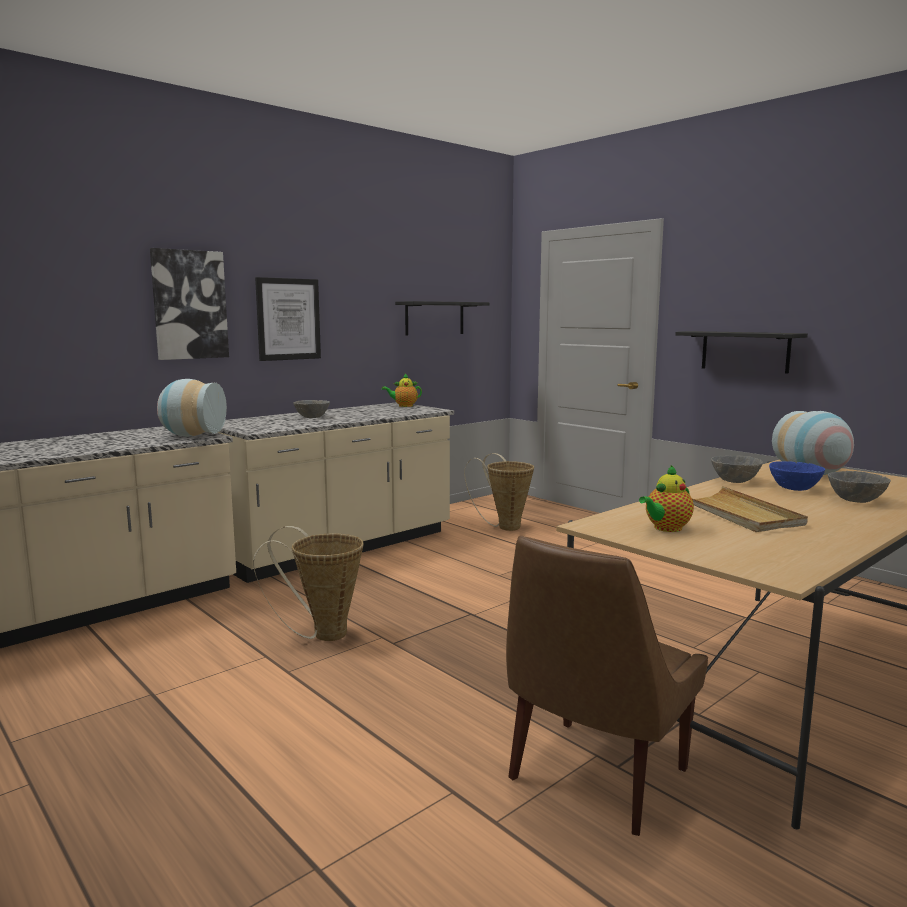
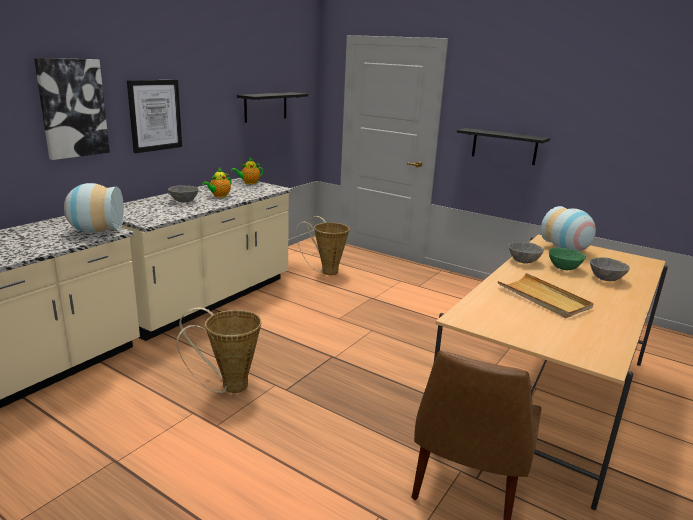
camera: 15 degrees left, 10 degrees up
(666, 528) = (508, 318): teapot -> teapot (219, 196)
(794, 488) = (564, 268): blue bowl -> green bowl

